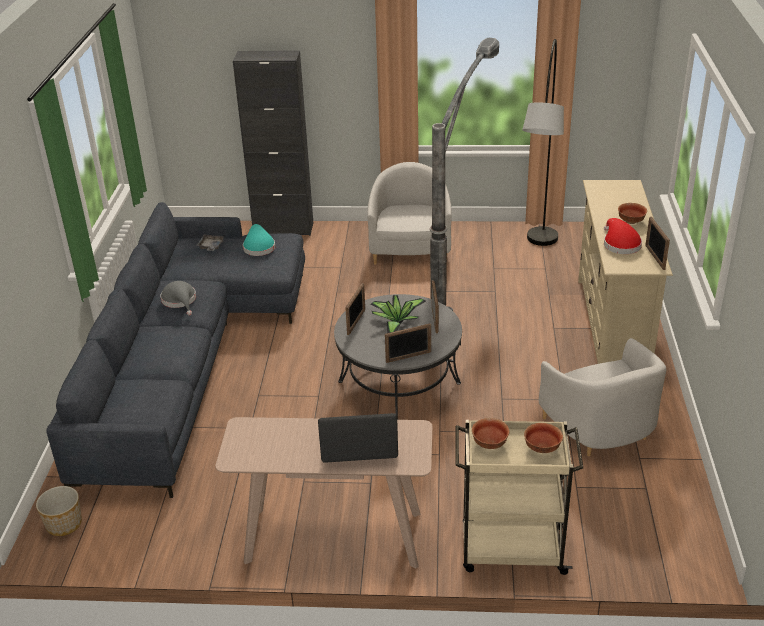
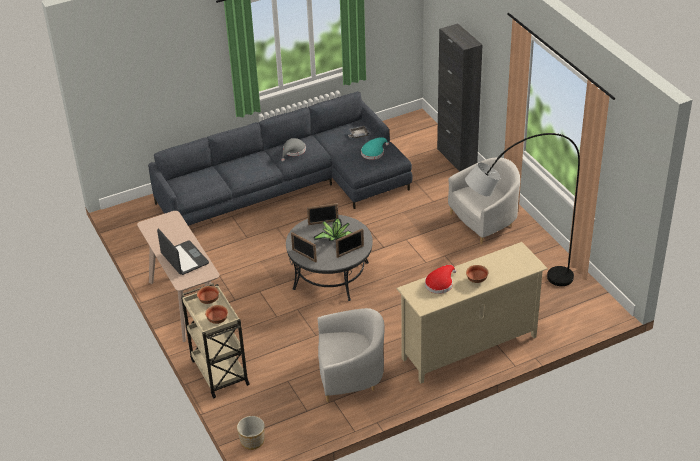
camera: 60 degrees right, 5 degrees up
(65, 524) = (137, 213): planter -> planter (253, 441)
(461, 277) = (470, 257): floor lamp -> none
(601, 428) = (350, 375): white armchair -> white armchair turned 135 degrees counterclockwise
(654, 257) = (435, 303): picture frame -> none

